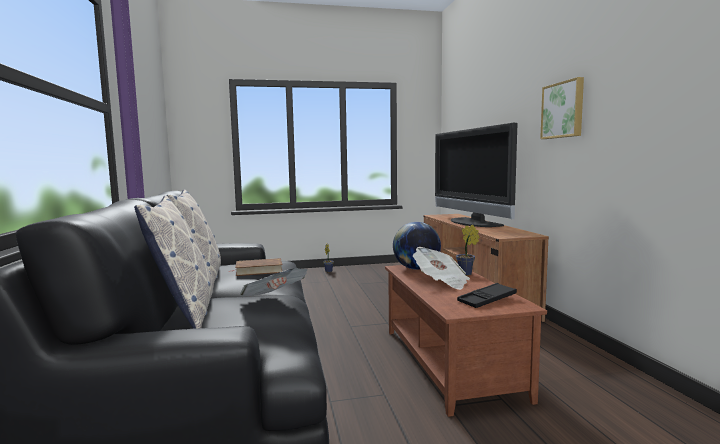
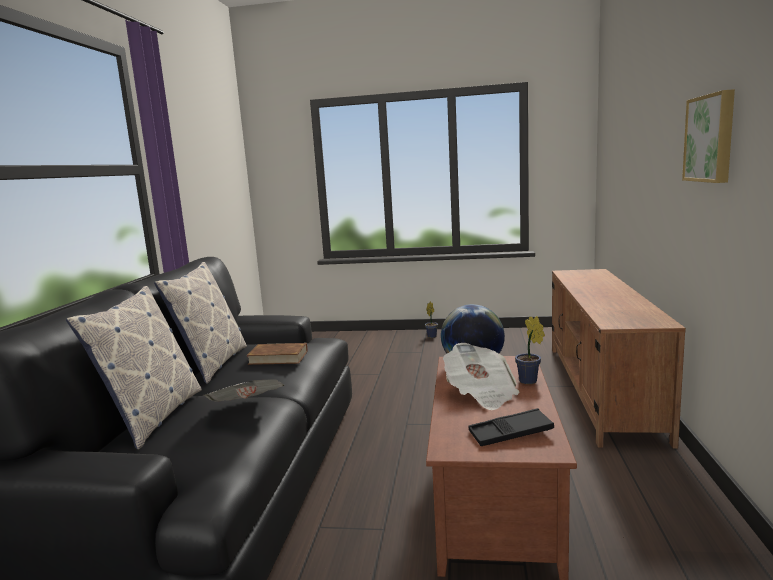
camera: 20 degrees right, 5 degrees up
(471, 223) = (600, 291): television -> none

